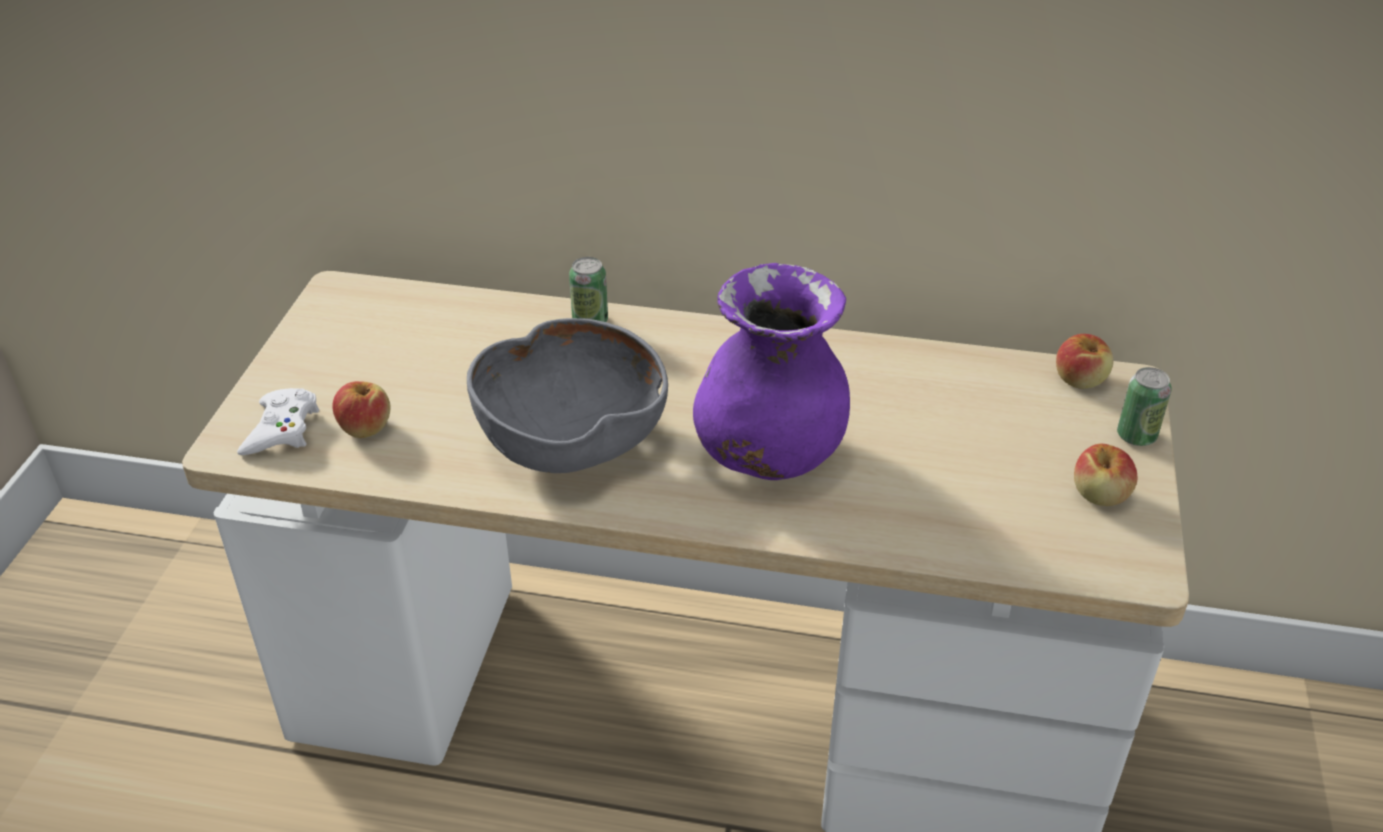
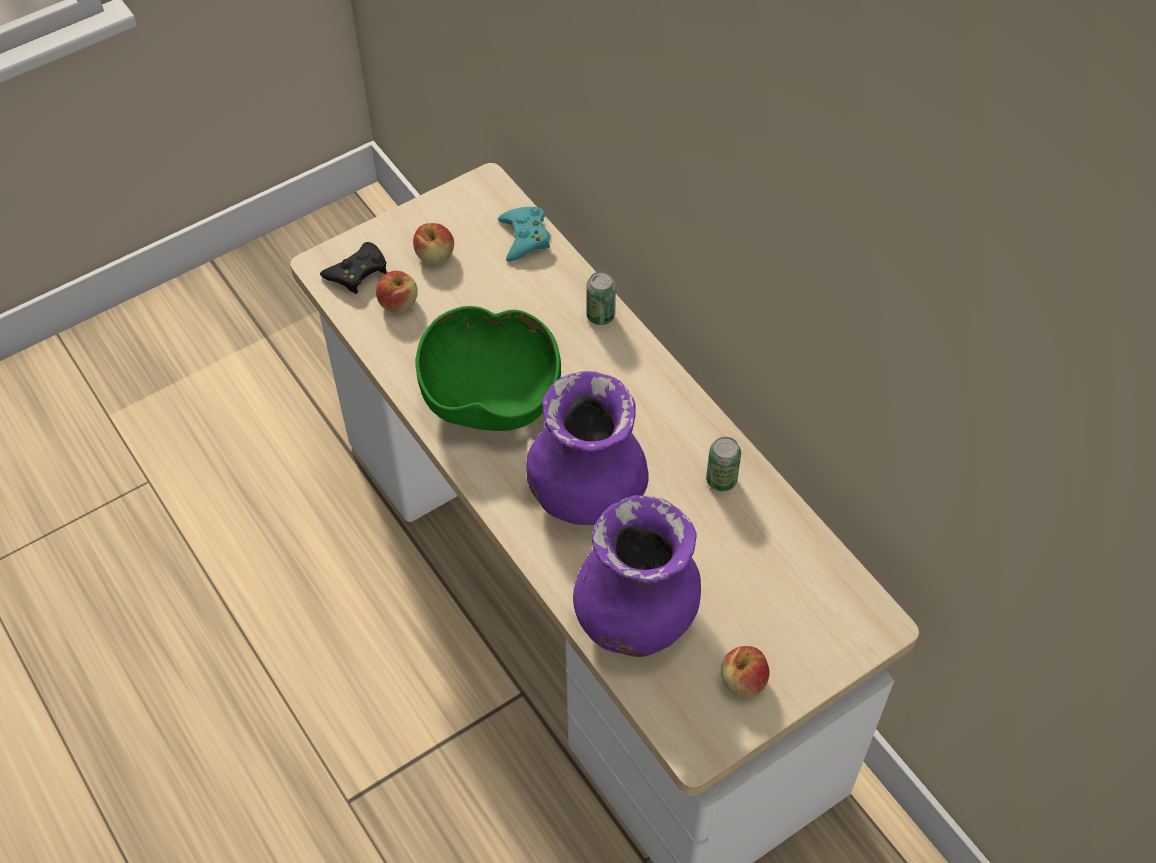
camera: 45 degrees right, 15 degrees up
(281, 429) = (357, 272): white game controller -> black game controller
(433, 307) = (524, 237): none -> turquoise game controller
(571, 441) = (491, 397): grey bowl -> green bowl
(950, 514) = (636, 617): none -> purple vase
(1080, 379) = (850, 597): apple -> apple (435, 255)
(1136, 436) = (826, 664): can -> can (721, 480)

